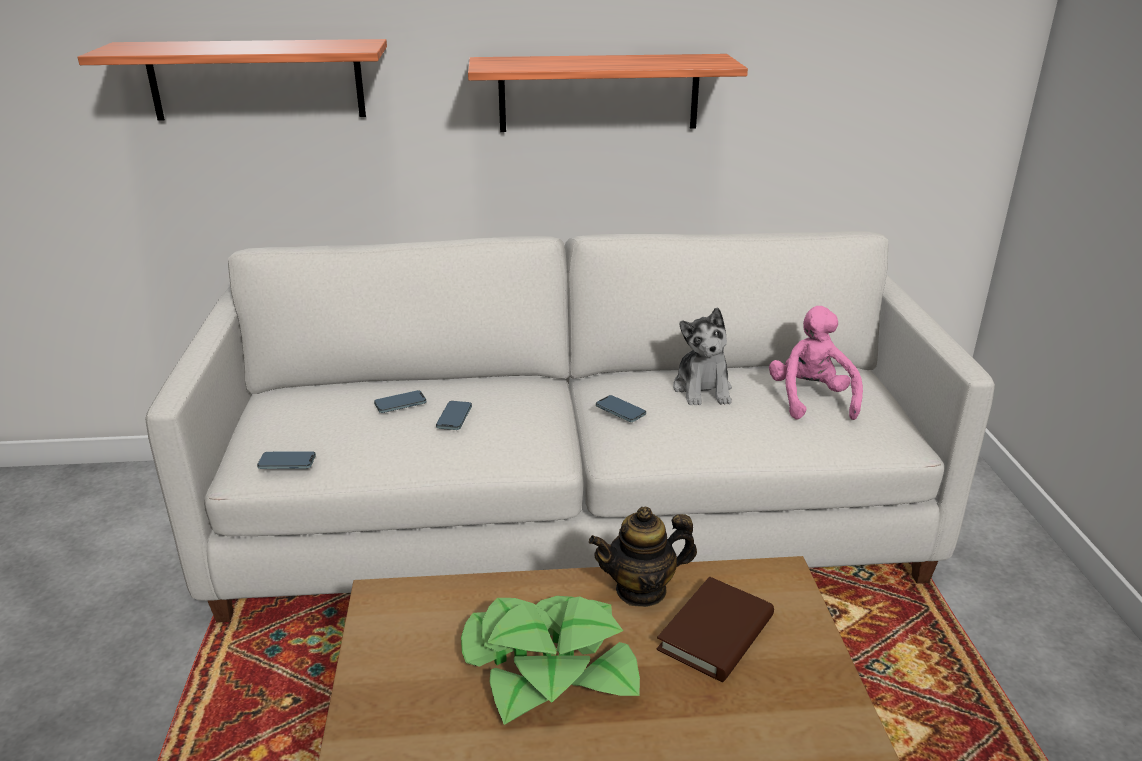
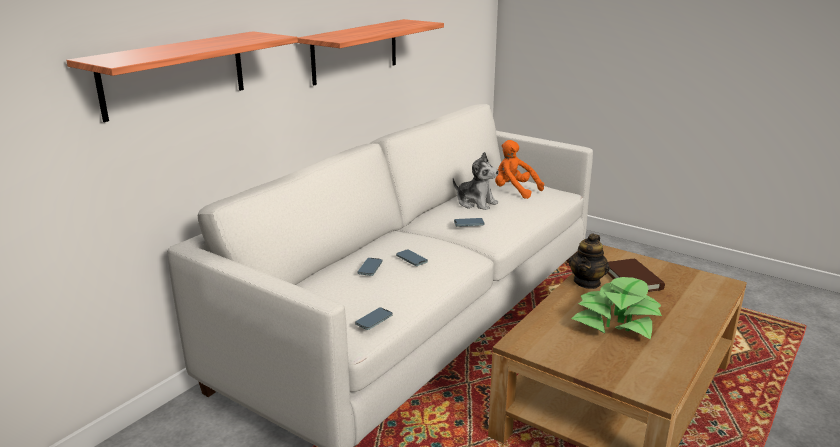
camera: 50 degrees left, 5 degrees down
(810, 399) = (514, 191): pink plush toy -> orange plush toy

